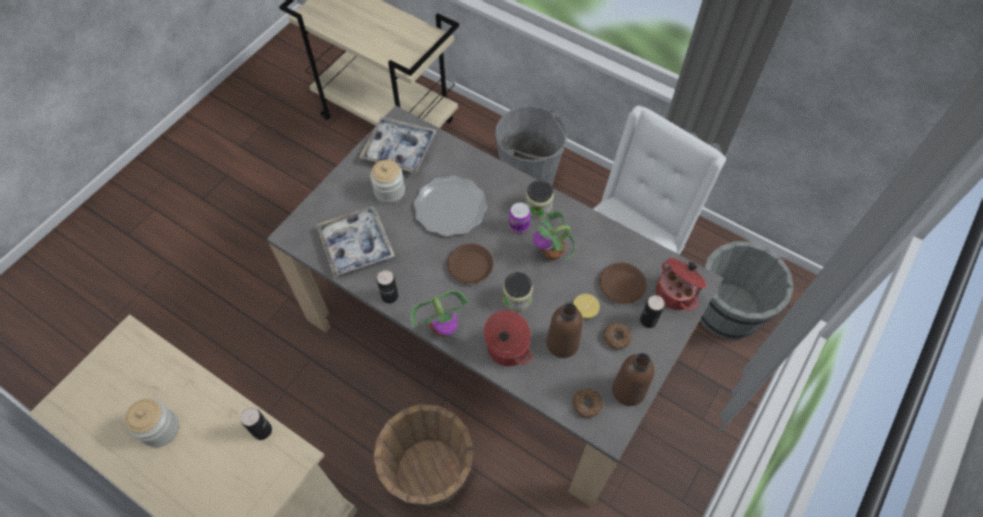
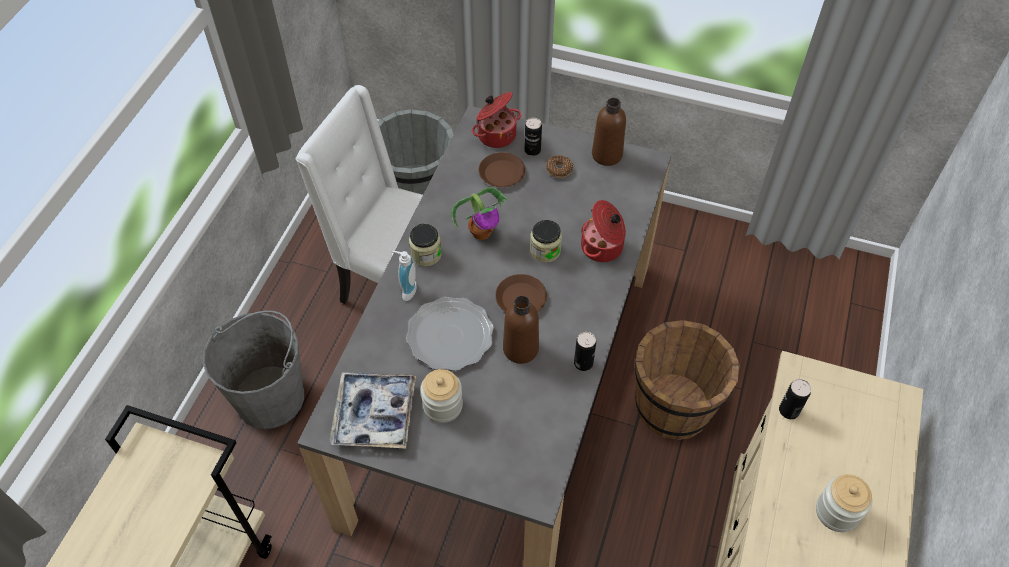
camera: 105 degrees left, 5 degrees down
(356, 245) = (530, 417): tray -> none
(443, 328) = (601, 304): potted plant -> none
(505, 187) = (406, 290): none -> soap dispenser
(519, 226) = (457, 266): can -> none
(562, 343) = (580, 207): brown bottle -> brown bottle (520, 349)
(584, 311) = (539, 196): lemon -> none
(586, 404) = (632, 180): donut -> none

